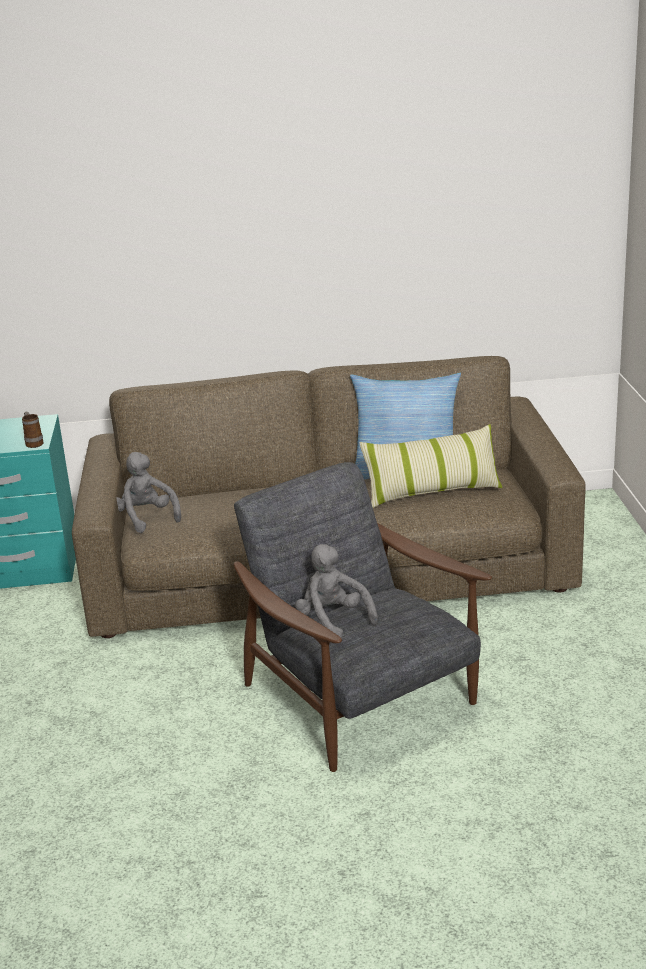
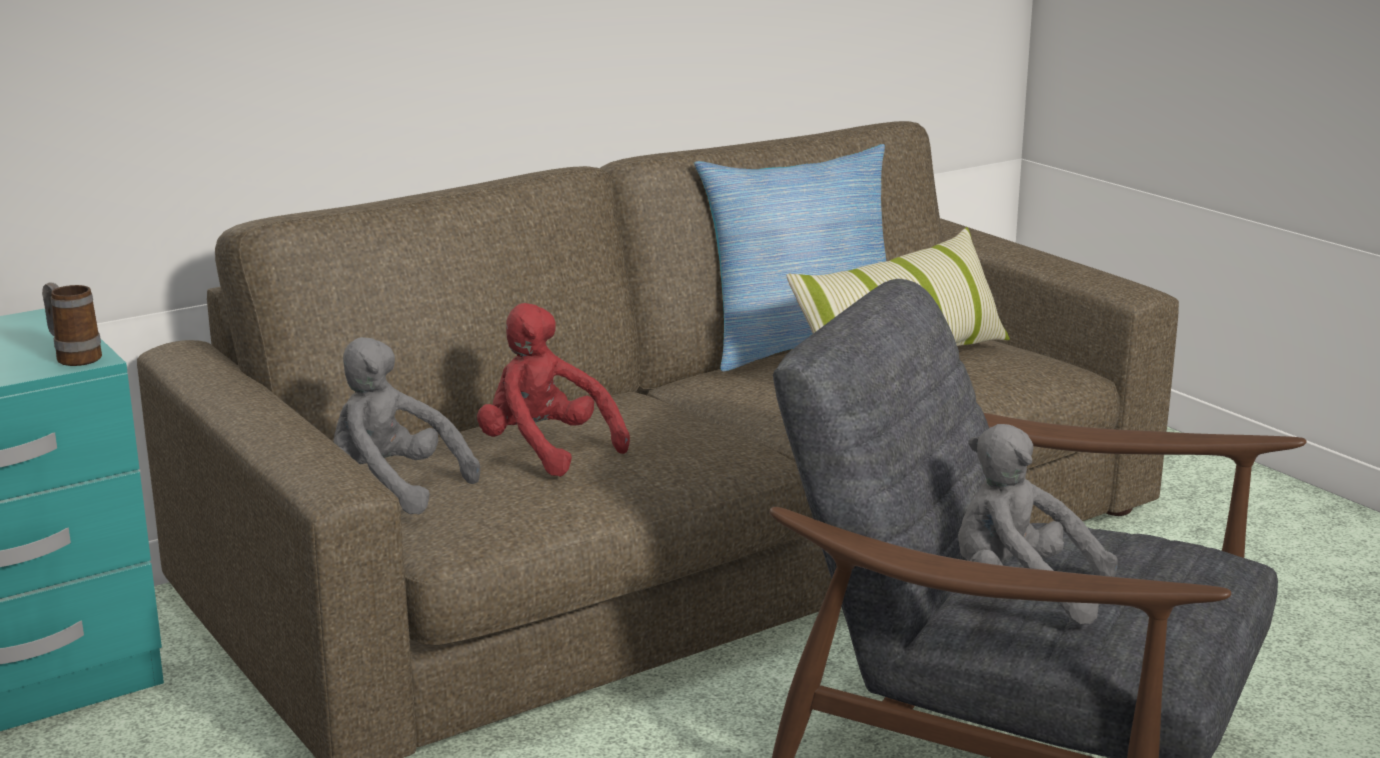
camera: 30 degrees left, 5 degrees down
(219, 511) = (545, 450): none -> red plush toy

